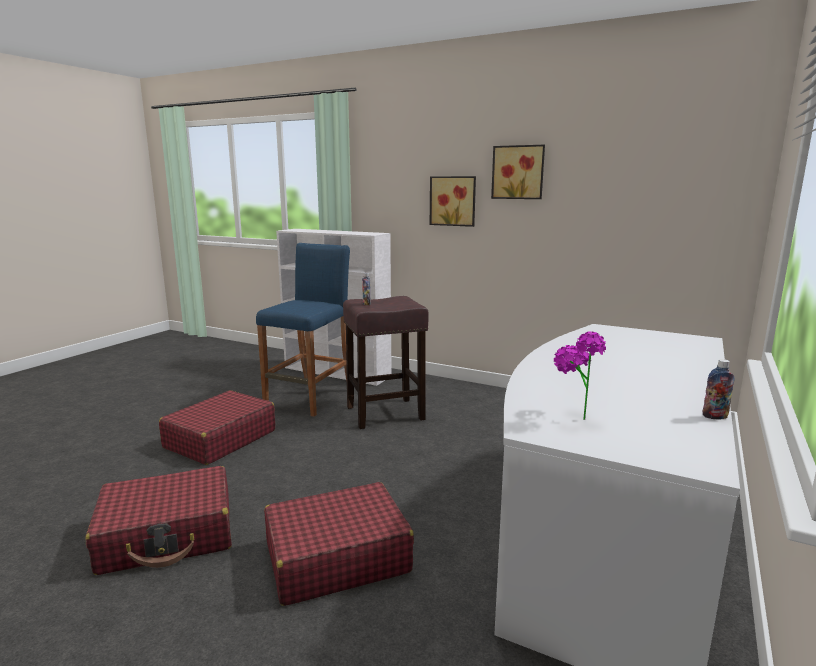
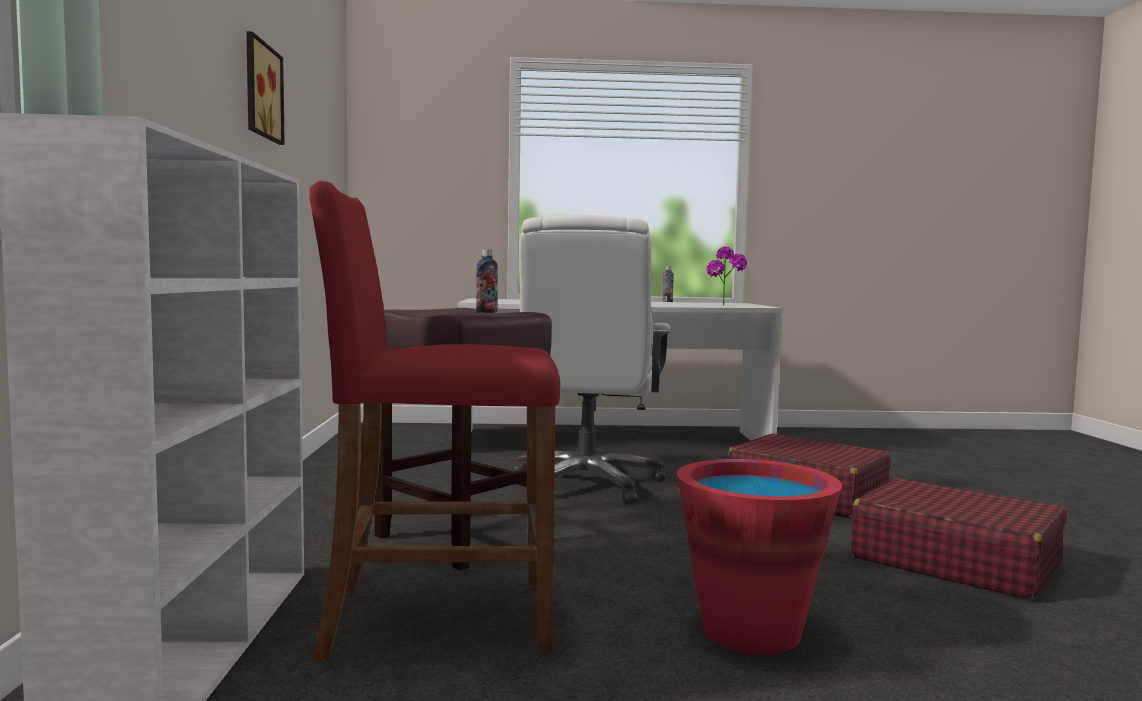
camera: 120 degrees left, 10 degrees down
(220, 439) = (751, 631): red suitcase -> red bucket
(310, 397) = (439, 618): blue stool -> red stool
(453, 201) = (210, 119): picture -> none
(456, 469) = (586, 484): none -> white office chair

